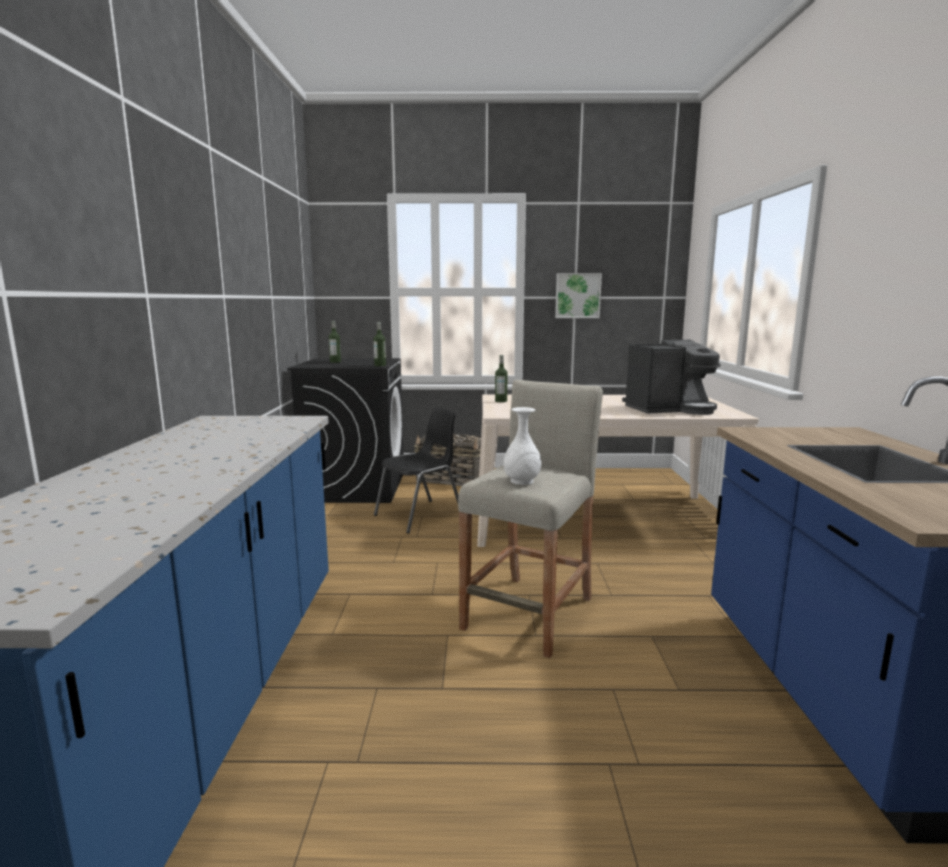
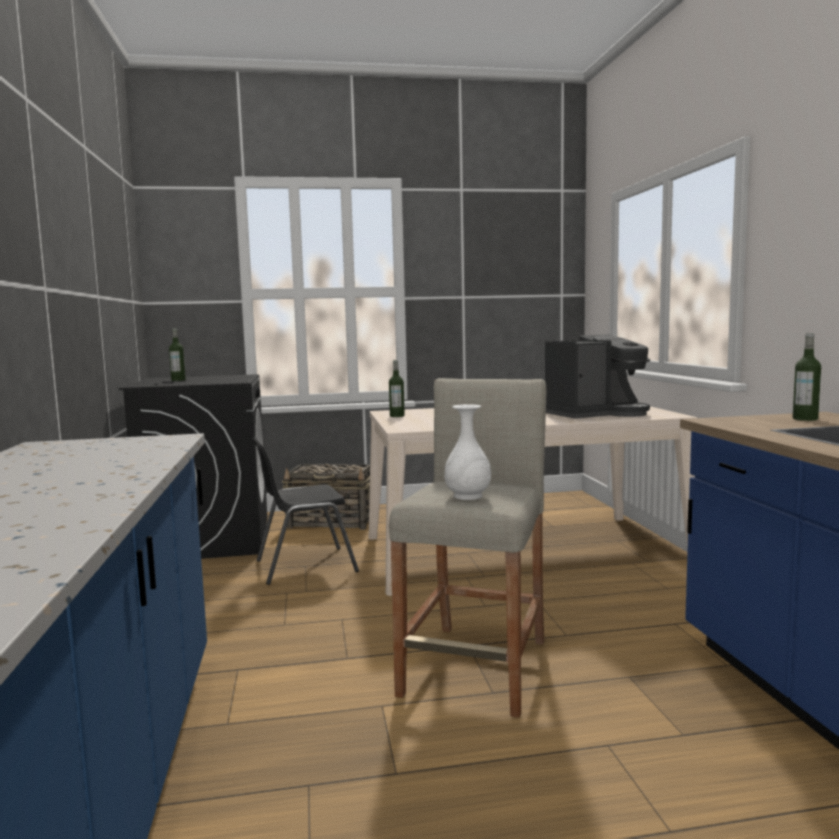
camera: 10 degrees left, 5 degrees down
(380, 365) = (240, 381): bottle -> bottle (805, 419)
(421, 515) = (304, 566): black chair -> black chair turned 150 degrees counterclockwise
(577, 295) = (466, 294): picture -> none

